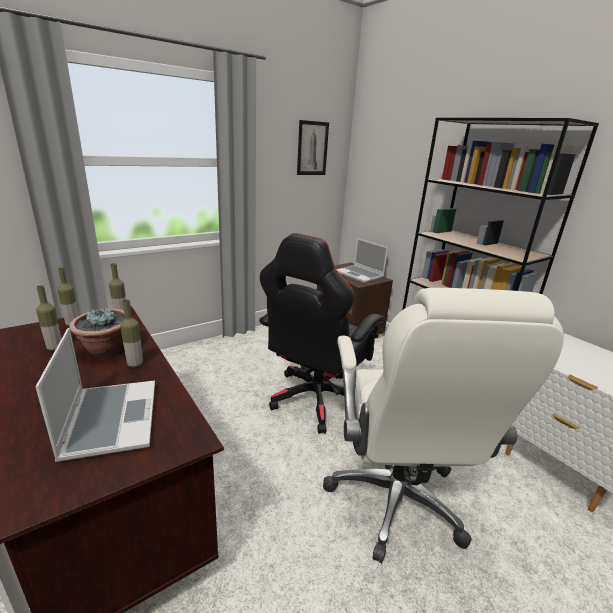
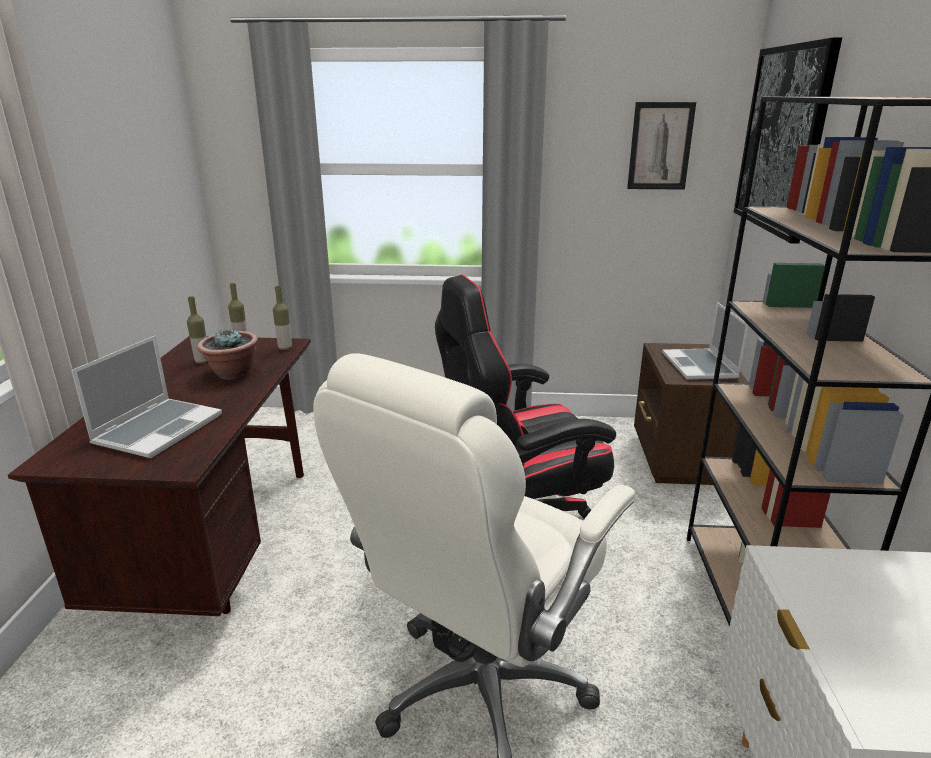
camera: 40 degrees right, 0 degrees up
(135, 364) = (234, 393): bottle -> none
(391, 145) = (782, 140): none -> picture

